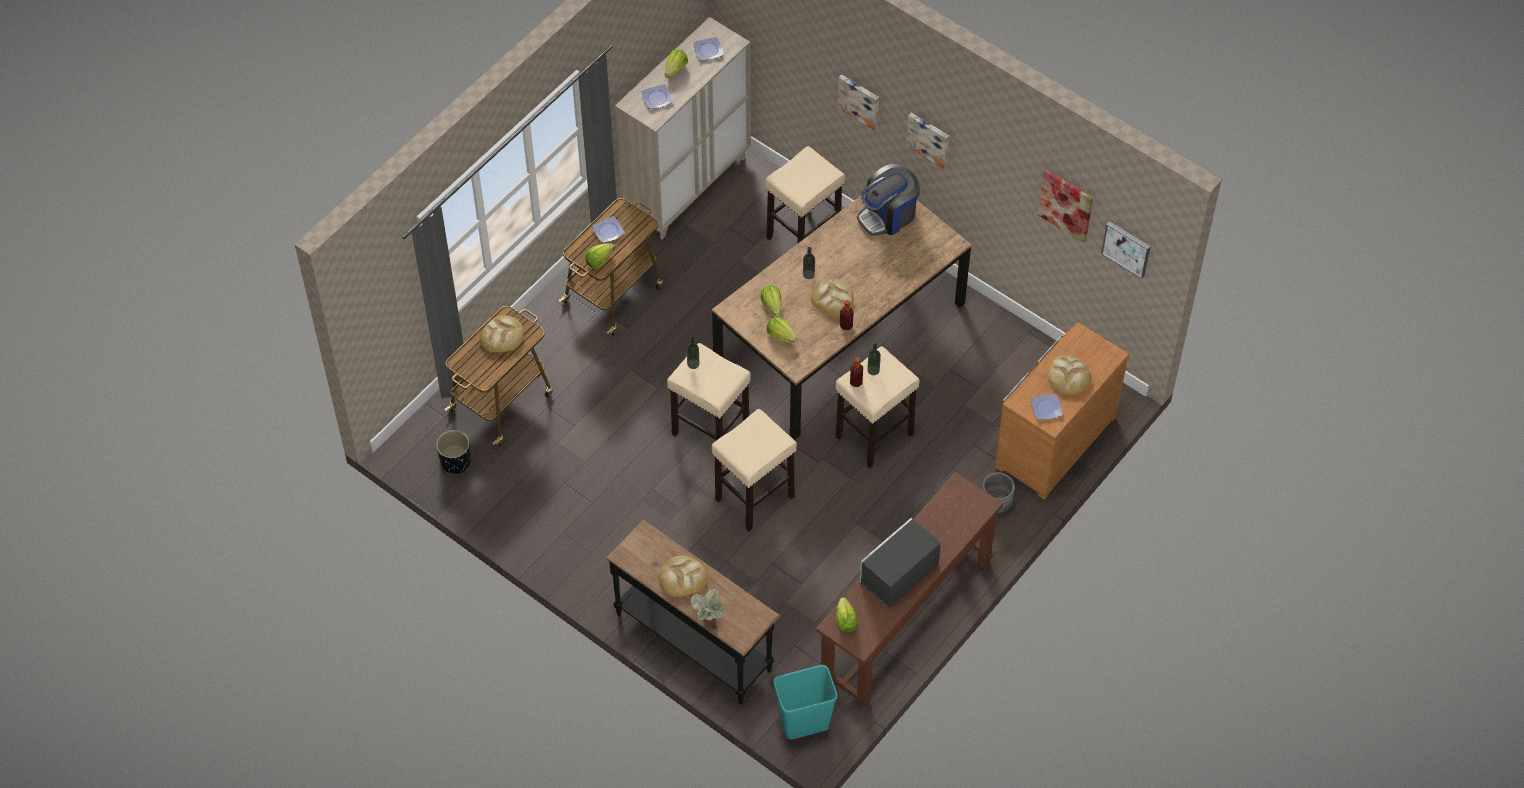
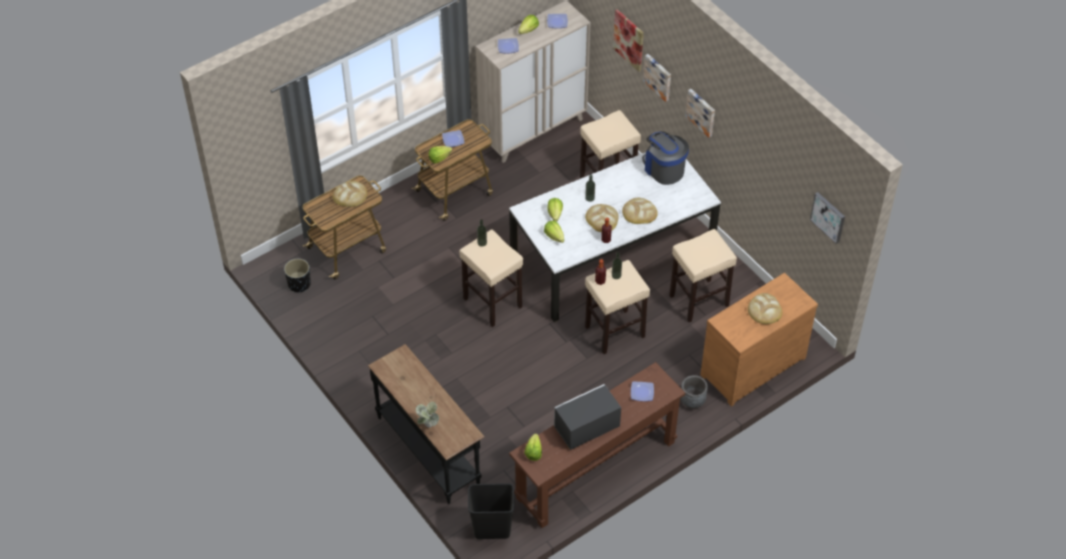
camera: 15 degrees right, 5 degrees down
(682, 577) = (419, 392): bread -> bread (639, 213)
(754, 498) = (509, 357): beige stool -> beige stool (698, 301)
(804, 722) = (492, 528): turquoise trash can -> black trash can
(839, 336) = (611, 256): brown dining table -> white dining table
(888, 215) = (663, 169): coffee machine -> coffee machine turned 75 degrees clockwise
(1047, 409) = (740, 330): plate -> plate (642, 393)
(1066, 205) = (789, 176): picture -> picture (629, 40)

